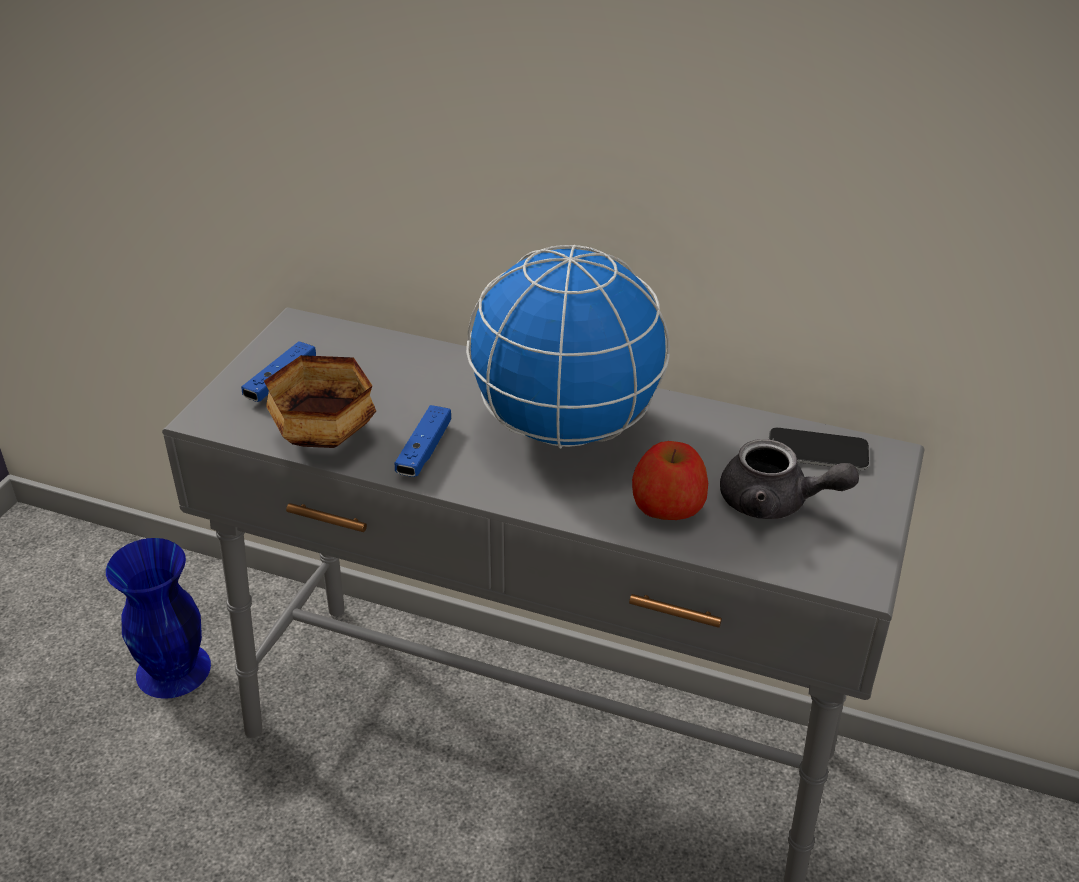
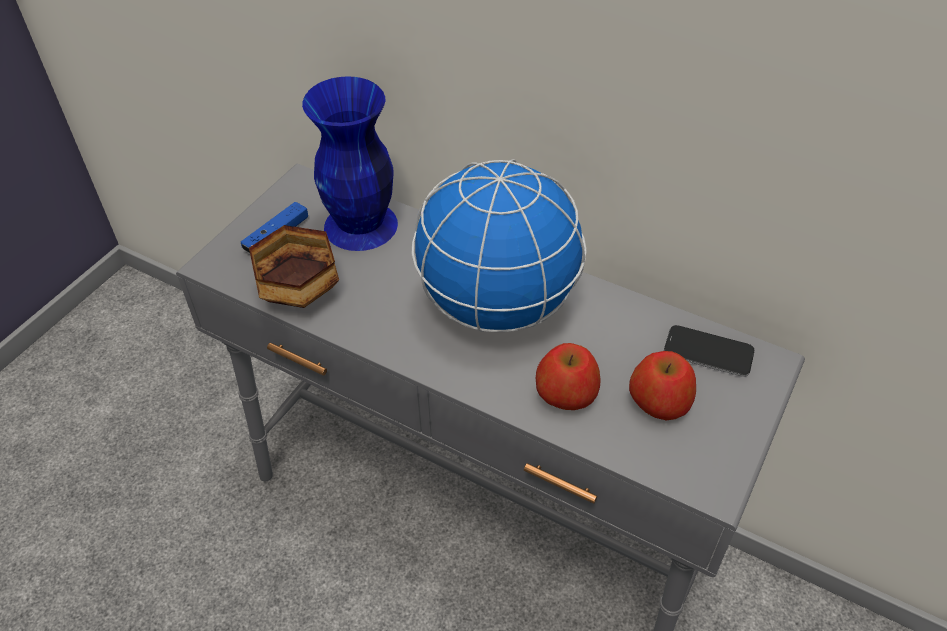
camera: 10 degrees right, 10 degrees up
(172, 671) = (215, 418): blue vase -> blue vase (360, 226)
(424, 451) = (376, 316): blue game controller -> none
(775, 503) = (659, 401): grey teapot -> apple

